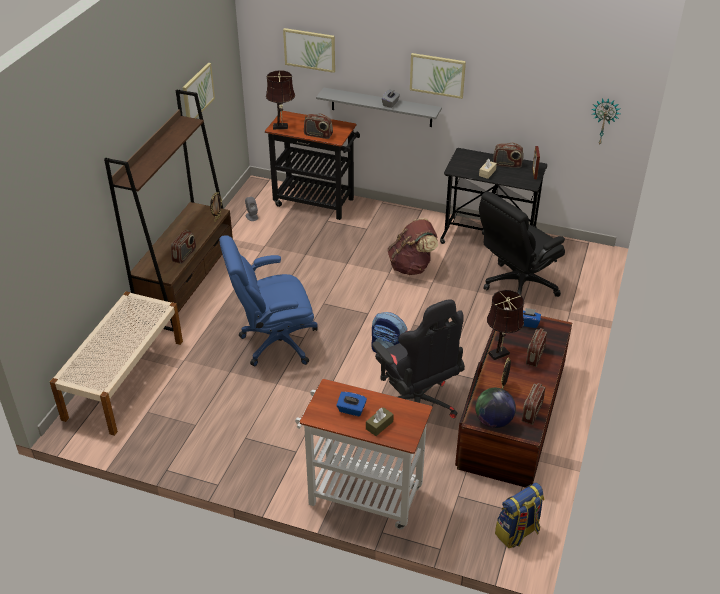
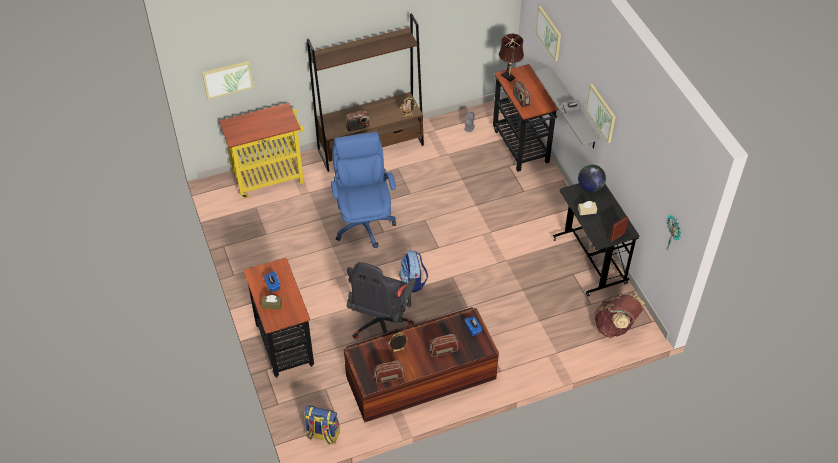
camera: 50 degrees right, 10 degrees up
(124, 379) = (269, 178): beige bench -> yellow cart
(197, 92) = (445, 20): picture -> picture (227, 79)
(273, 343) = (364, 221): blue office chair -> blue office chair turned 45 degrees clockwise
(363, 496) = (284, 344): white cart -> black cart
(412, 267) = (510, 240): brown backpack -> brown backpack (615, 327)
(493, 421) = (362, 362): globe -> globe (590, 187)
(500, 353) = (428, 331): brown table lamp -> none
(507, 164) = (611, 215): radio -> none
(516, 287) = (551, 307): black office chair -> none

